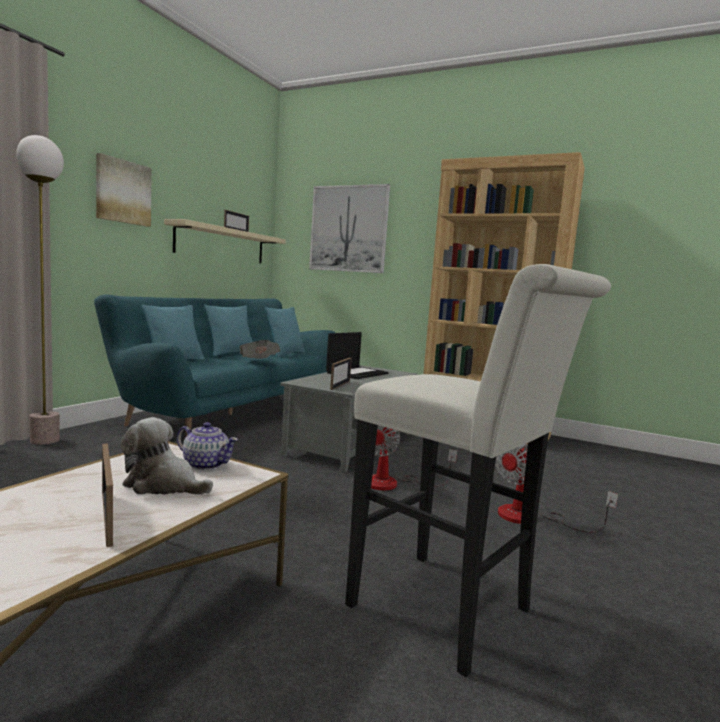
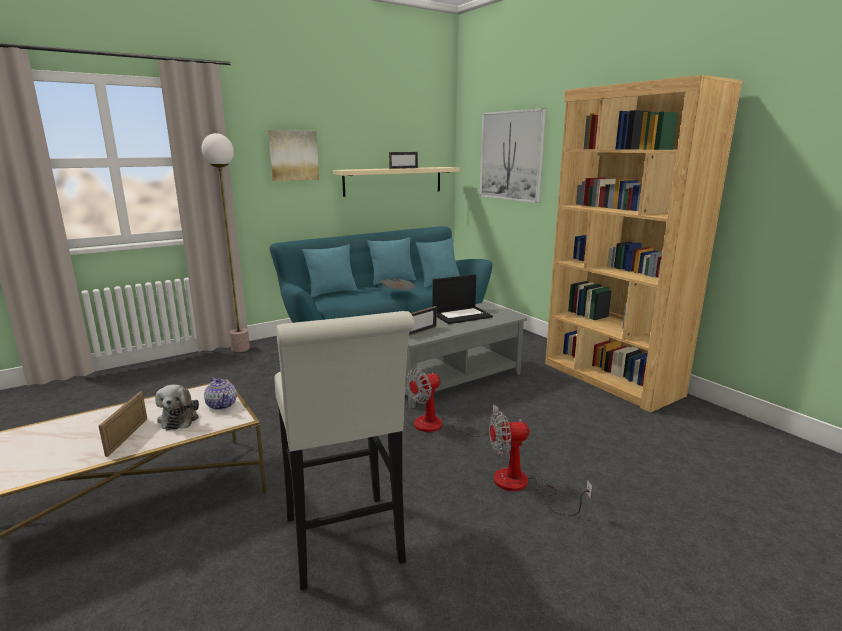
camera: 30 degrees right, 10 degrees up
(163, 485) = (179, 418): plush toy -> plush toy turned 150 degrees counterclockwise

